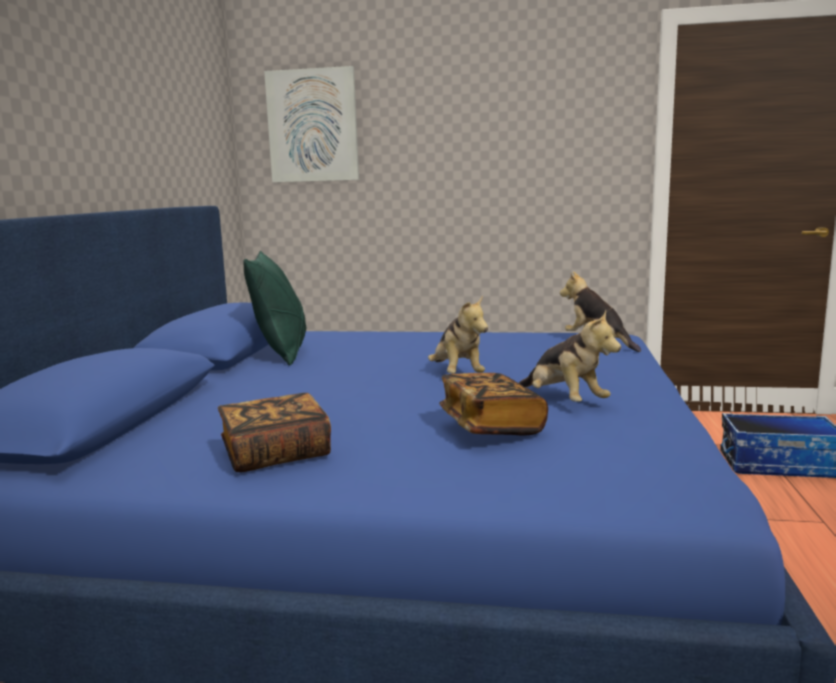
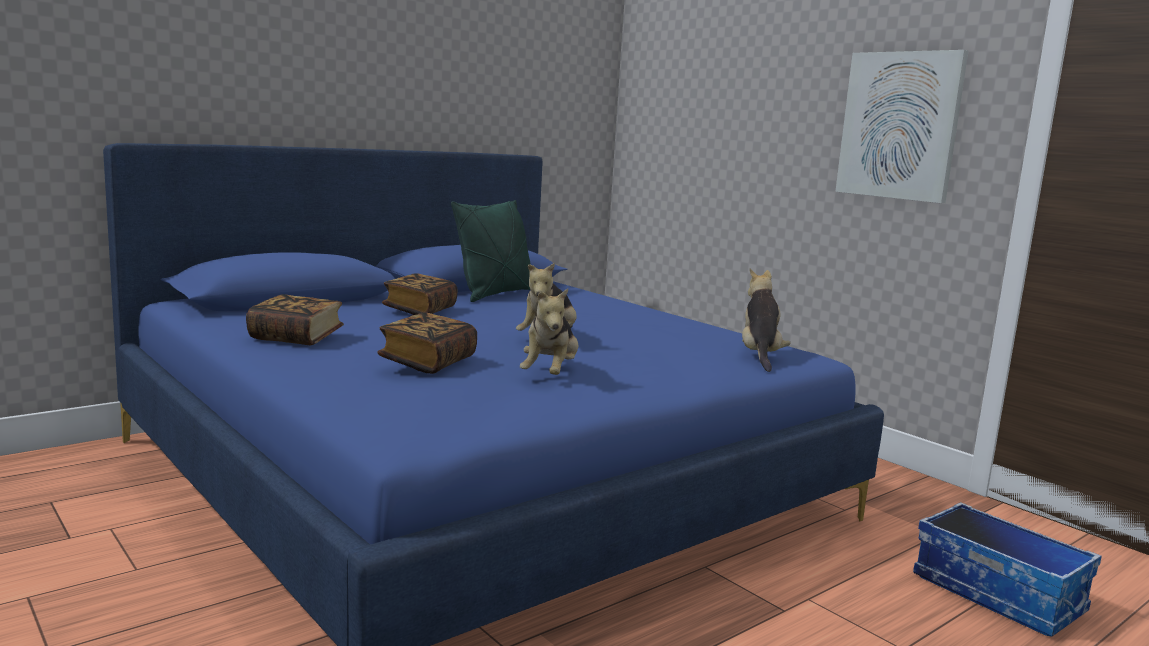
camera: 40 degrees right, 0 degrees up
(279, 386) = (420, 310): none -> book
(313, 126) = (677, 85): picture -> picture (899, 125)

